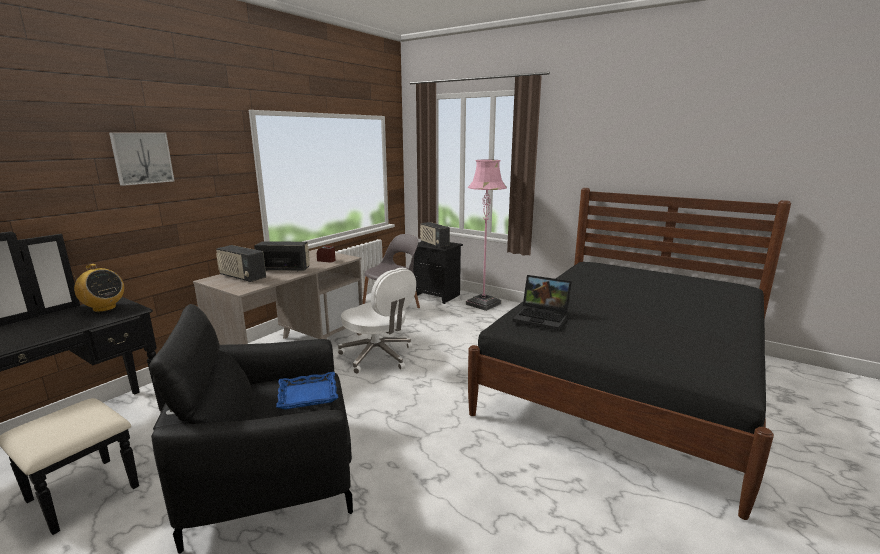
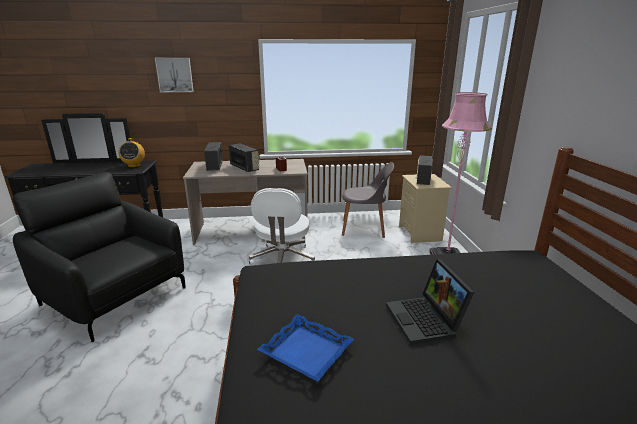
camera: 50 degrees right, 5 degrees up
(308, 395) = (124, 254): blue tray -> blue tray (306, 352)
(437, 295) = (420, 233): black nightstand -> beige nightstand
(543, 318) = (289, 280): laptop -> laptop (426, 321)

